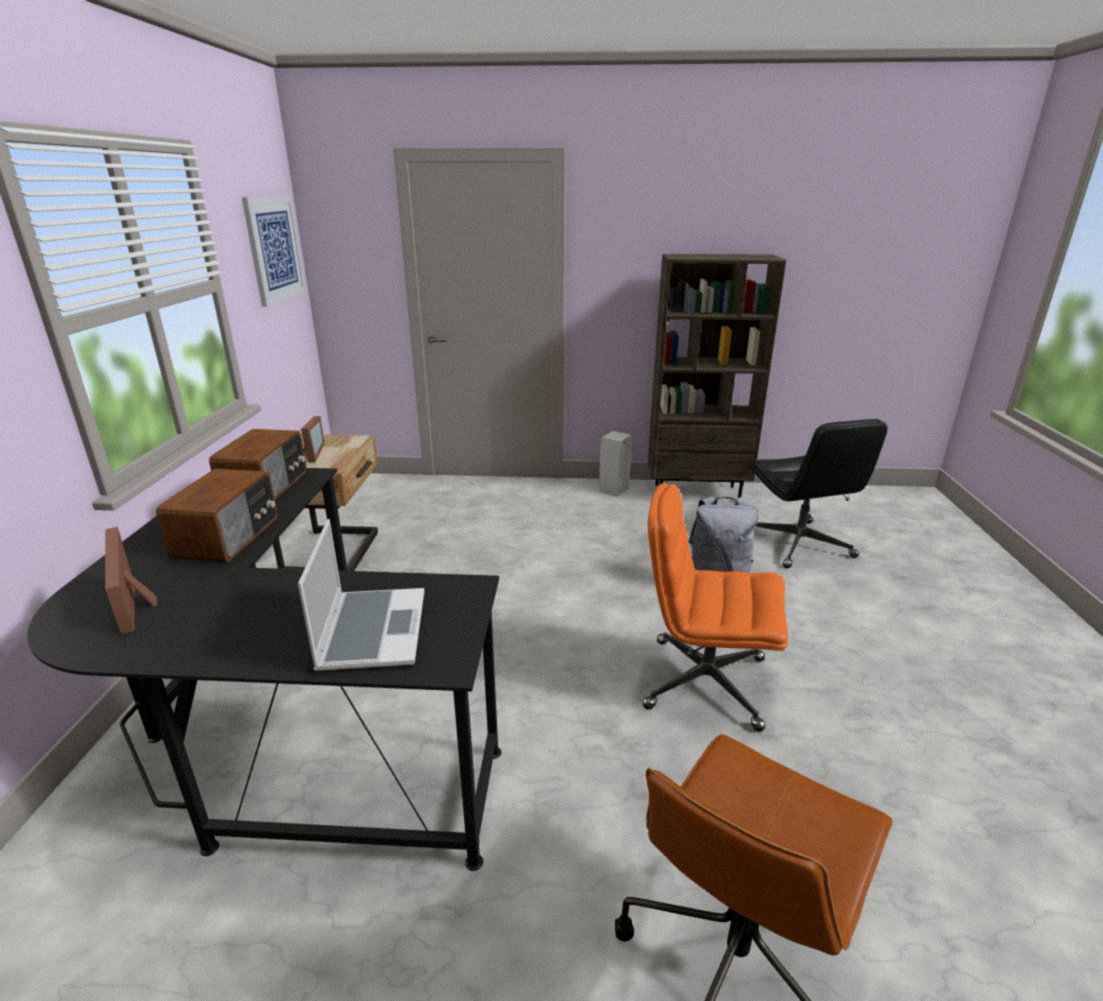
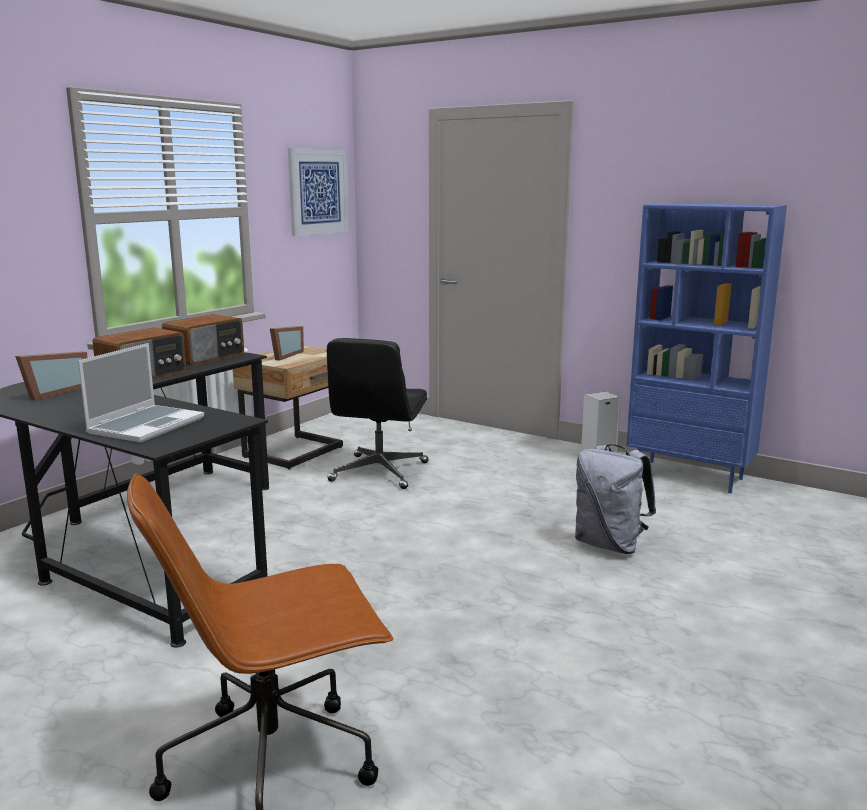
camera: 30 degrees right, 10 degrees down
(139, 603) = (53, 392): picture frame -> picture frame turned 150 degrees counterclockwise
(697, 493) = (690, 476): brown bookcase -> blue bookcase
(703, 682) = (491, 606): orange office chair -> none
(799, 544) = (752, 540): black office chair -> black office chair (379, 472)

